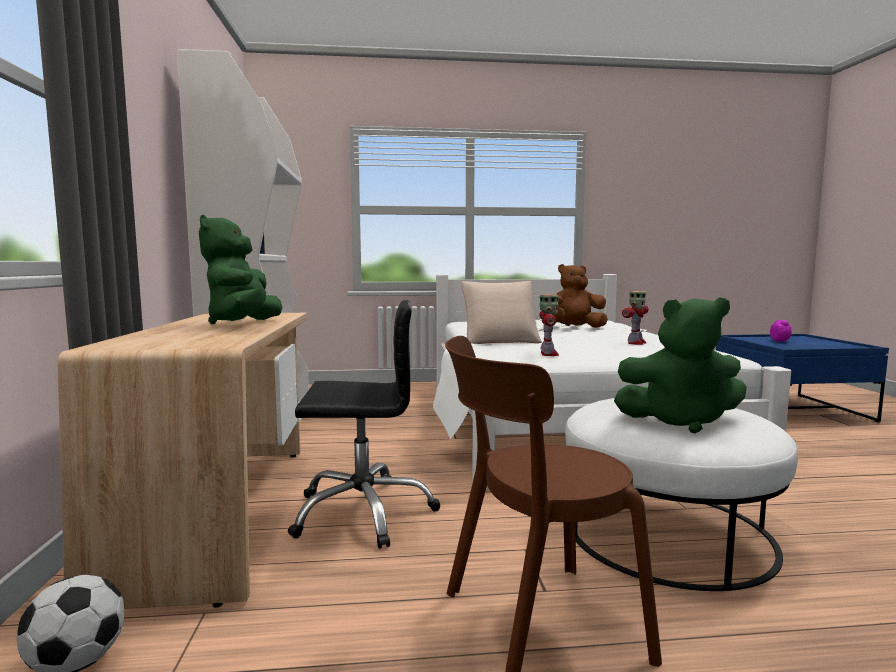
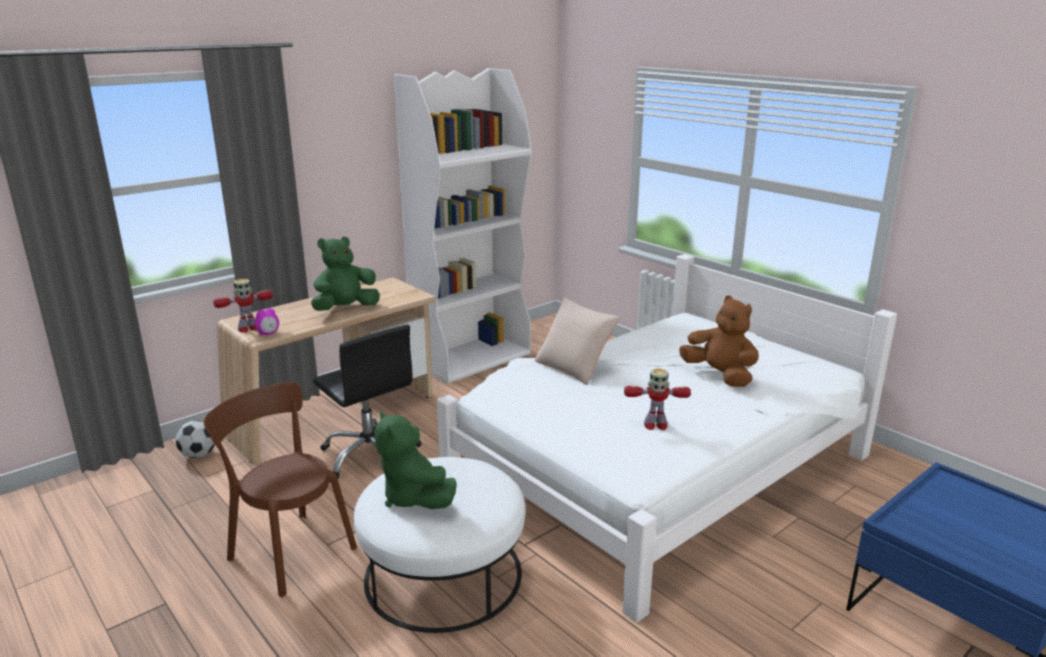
camera: 55 degrees right, 15 degrees up
(548, 354) = (524, 402): toy robot -> toy robot (248, 328)
(780, 341) = (974, 515): alarm clock -> alarm clock (268, 334)

